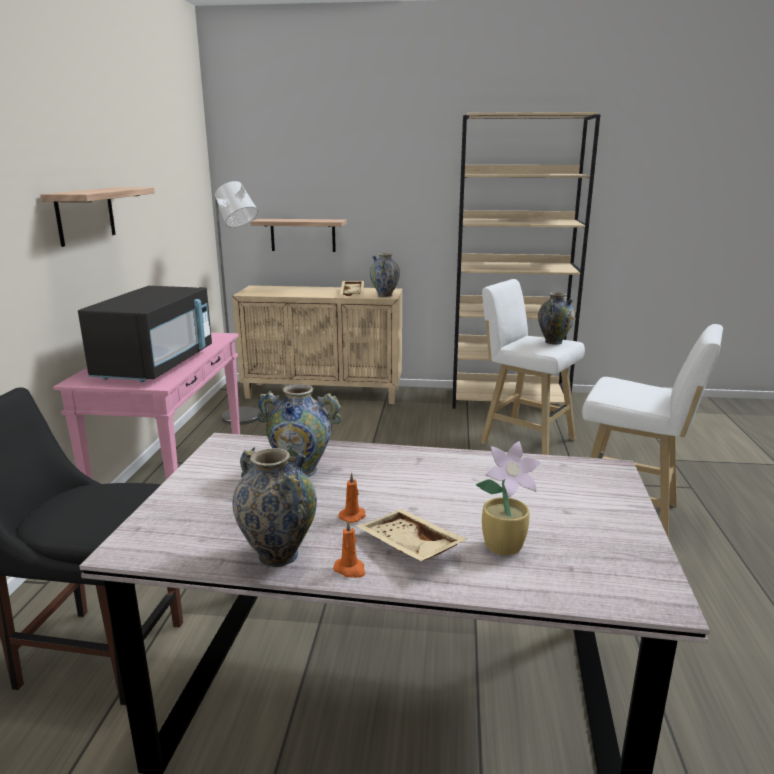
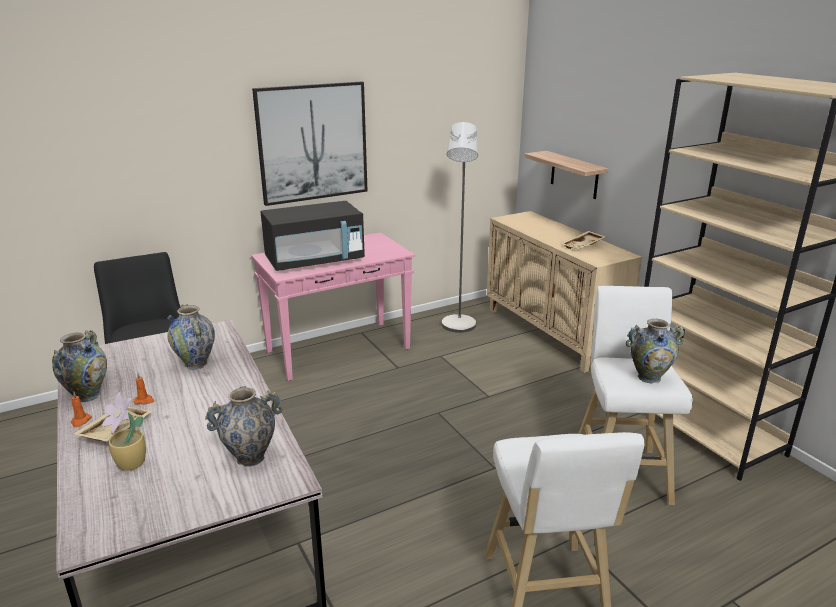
camera: 55 degrees right, 5 degrees up
(85, 215) = (312, 142): shelf -> picture
(384, 295) = (599, 259): vase -> vase (250, 458)

